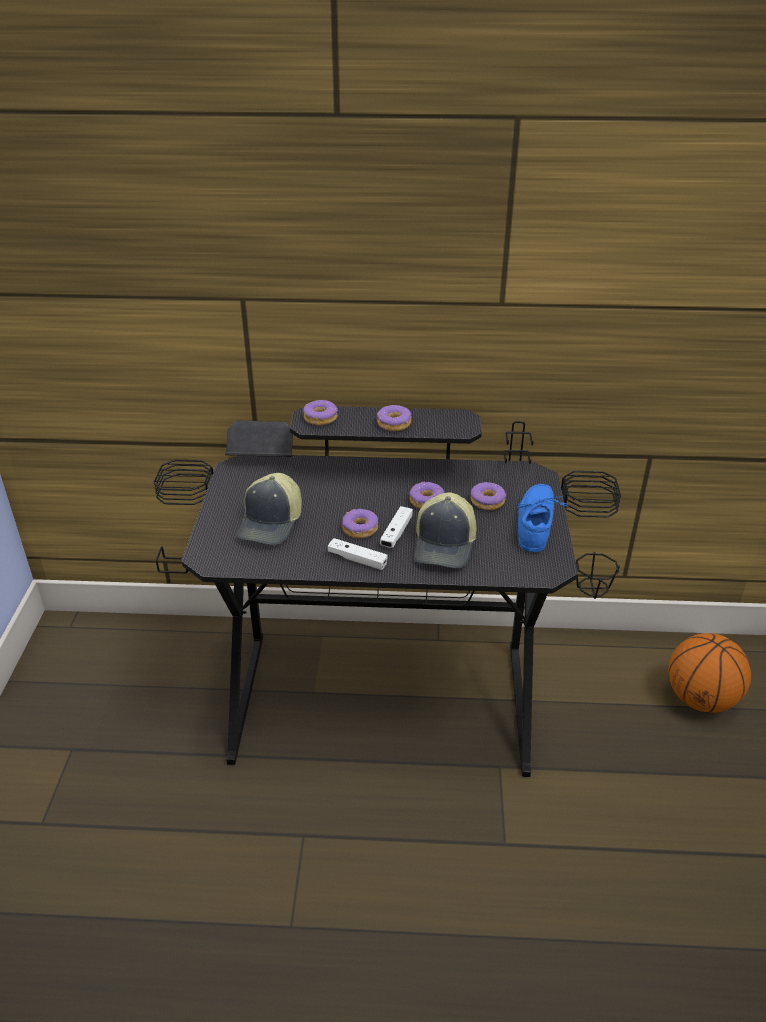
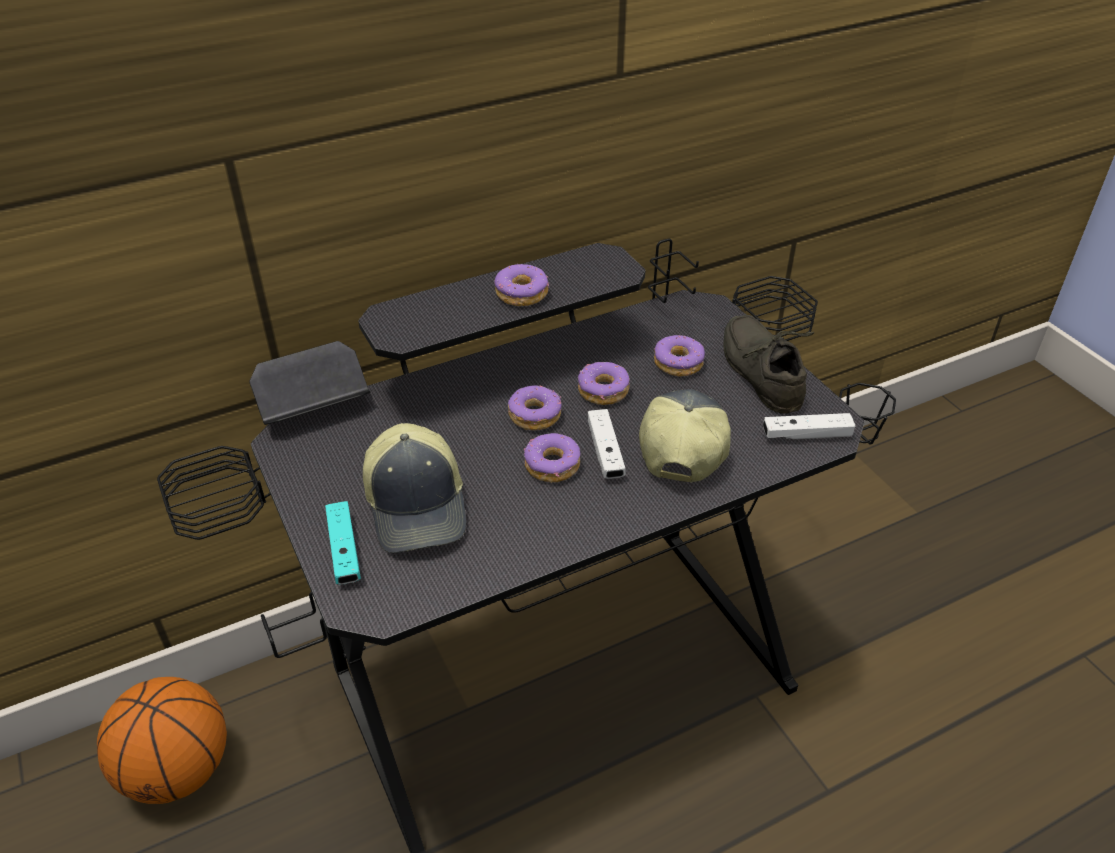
camera: 30 degrees left, 5 degrees up
(217, 530) = (344, 551): none -> turquoise game controller
(320, 418) = (409, 318): donut -> donut (534, 415)
(357, 559) = (589, 513): white game controller -> white game controller (806, 435)
(445, 545) = (682, 444): cap -> cap turned 150 degrees counterclockwise
(538, 524) = (765, 372): blue shoe -> grey shoe
(700, 699) = (895, 510): basketball -> basketball (179, 770)

